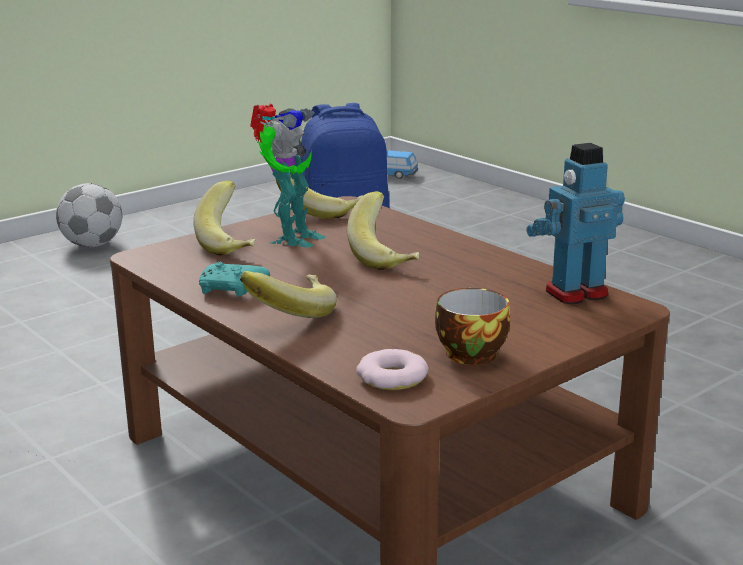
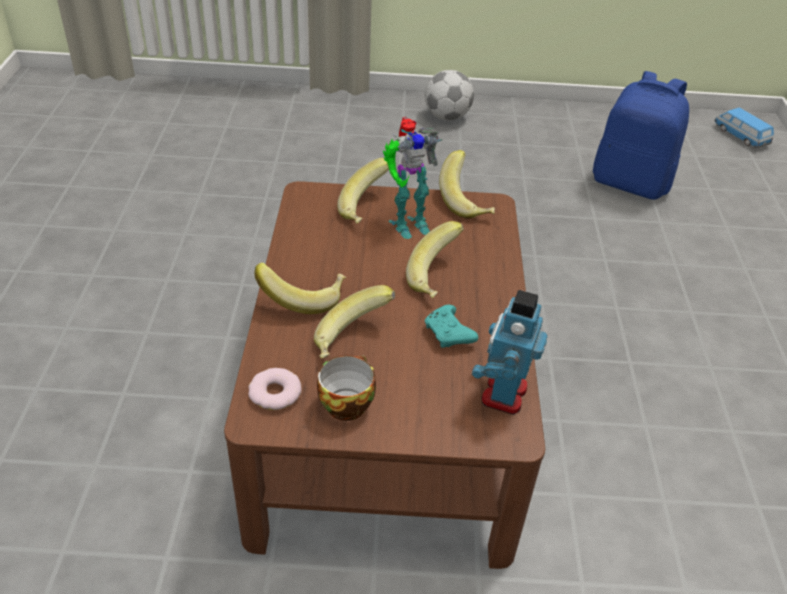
camera: 40 degrees right, 20 degrees up
(232, 290) = (306, 255): turquoise game controller -> turquoise game controller (449, 334)
(393, 318) = (352, 340): none -> banana
(575, 292) = (502, 394): toy robot -> toy robot turned 90 degrees counterclockwise

